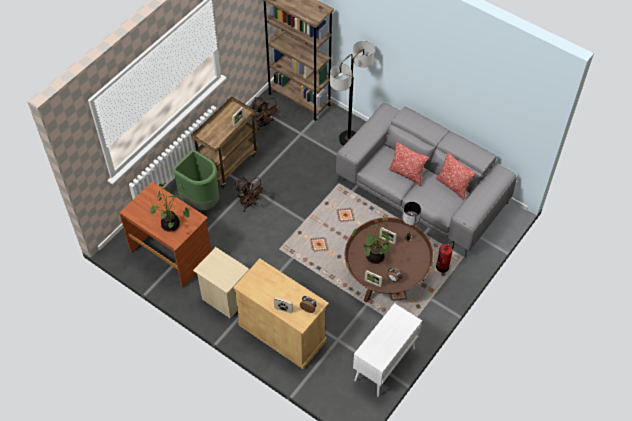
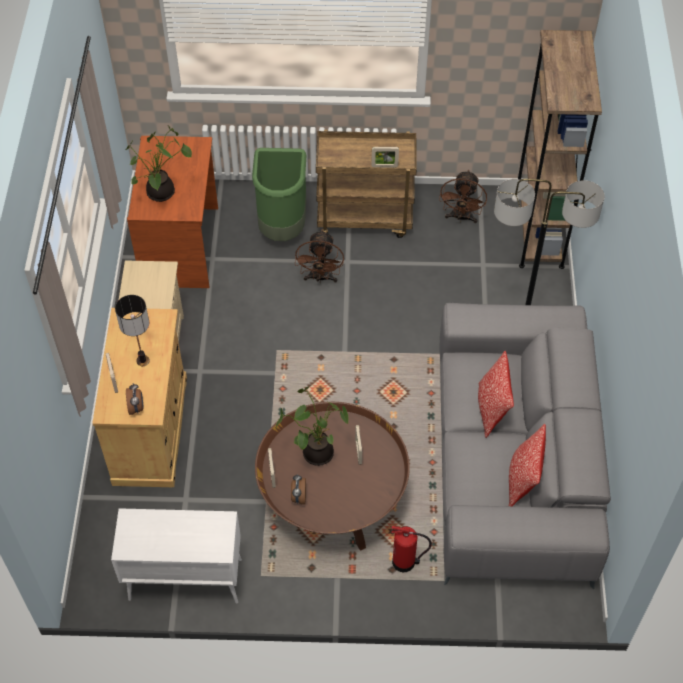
camera: 55 degrees right, 0 degrees up
(408, 239) = (382, 476): table lamp -> table lamp (142, 361)

